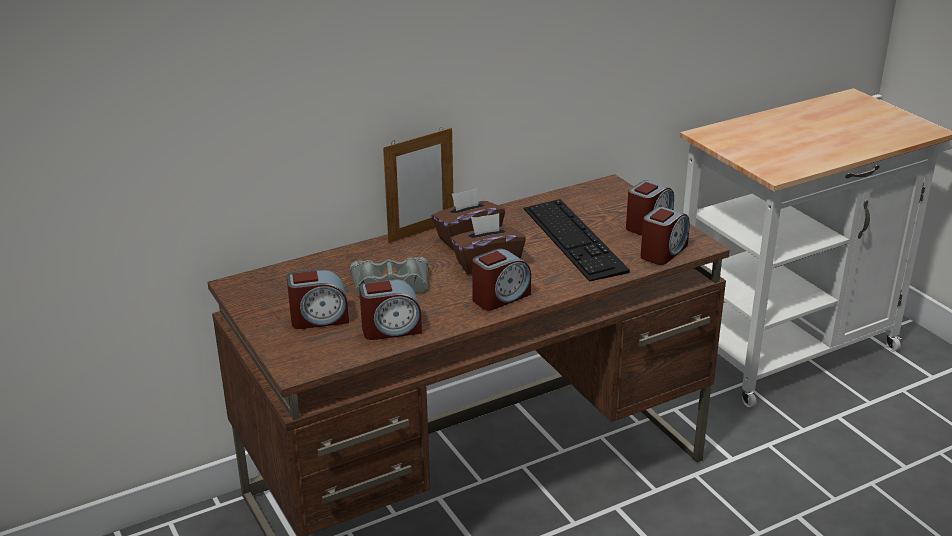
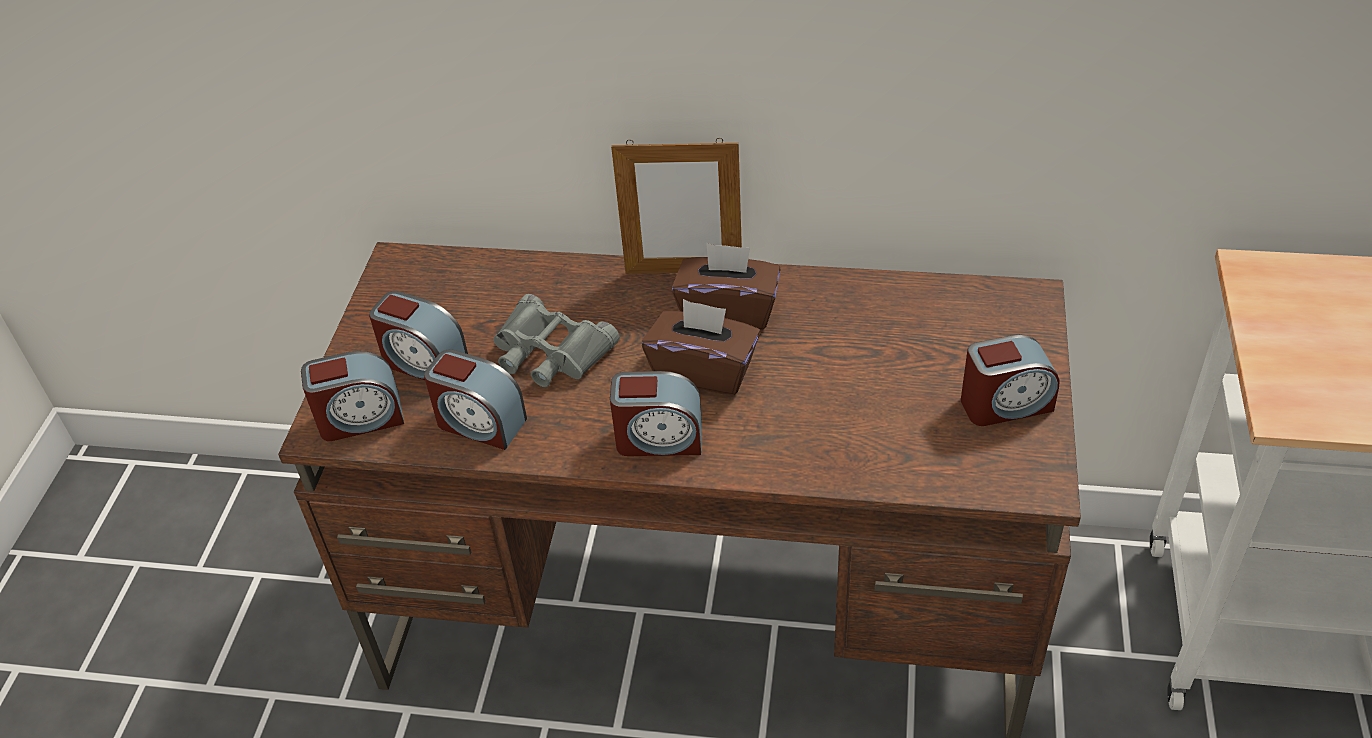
camera: 40 degrees right, 15 degrees up
(573, 239) = (865, 380): keyboard -> none
(663, 252) = (969, 470): alarm clock -> alarm clock (360, 418)

